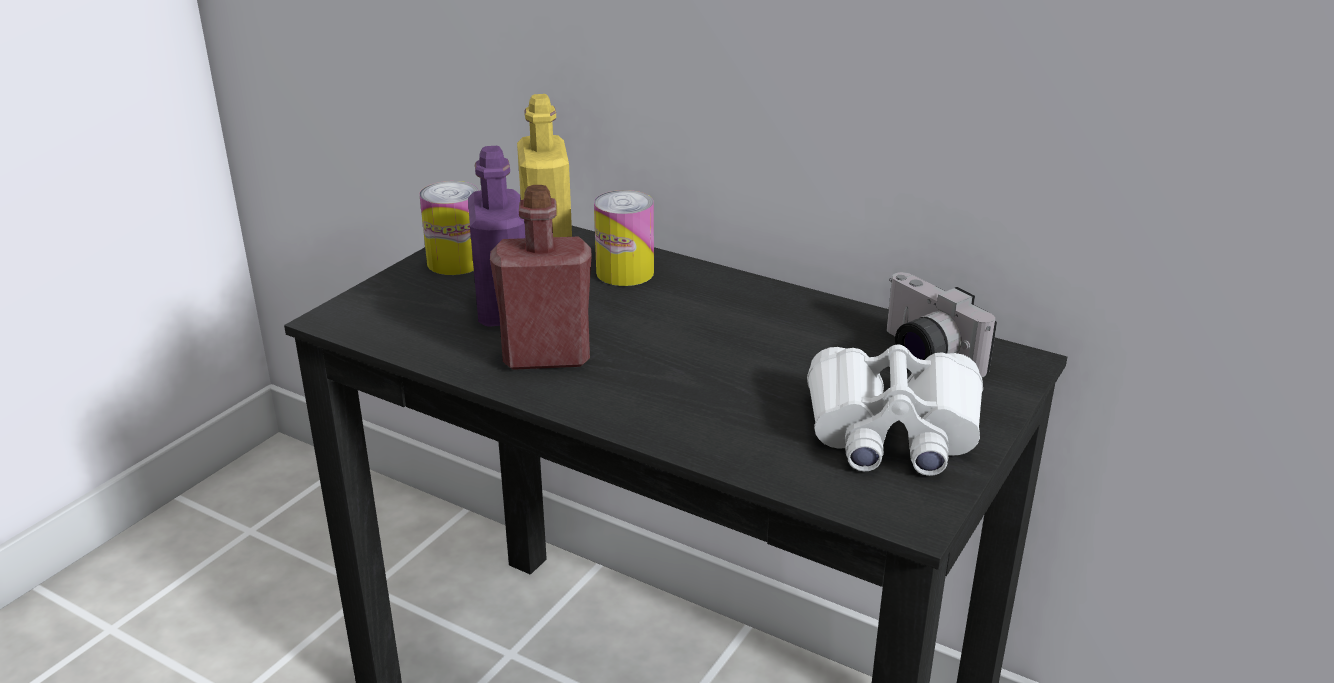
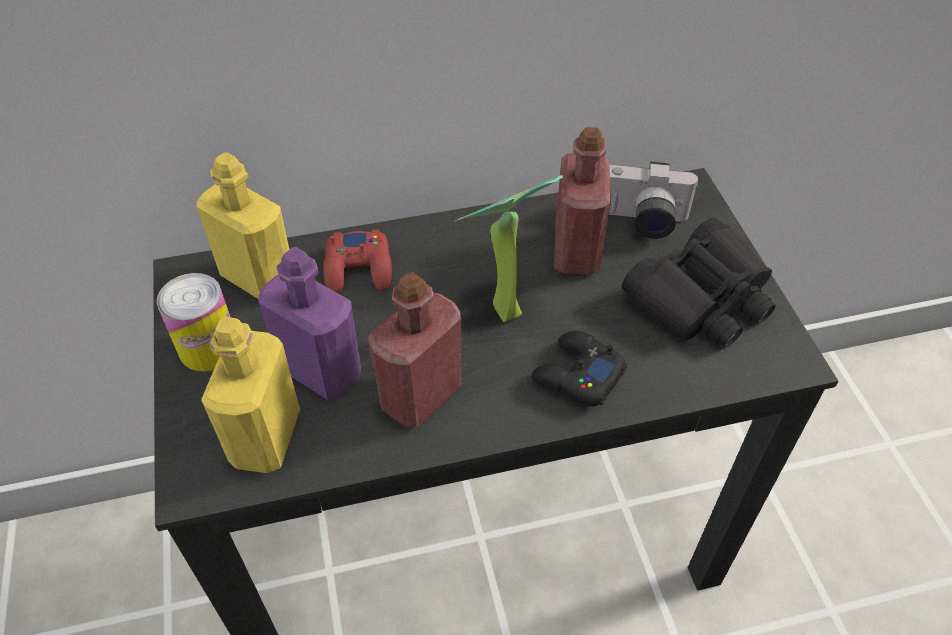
camera: 45 degrees left, 20 degrees up
(411, 321) = (266, 438): none -> yellow bottle
(625, 272) = (359, 269): can -> red game controller
(685, 413) = (577, 375): none -> black game controller
(690, 345) = (498, 310): none -> potted plant
(823, 346) = (576, 251): none -> red bottle
(892, 431) = (701, 299): white binoculars -> black binoculars

